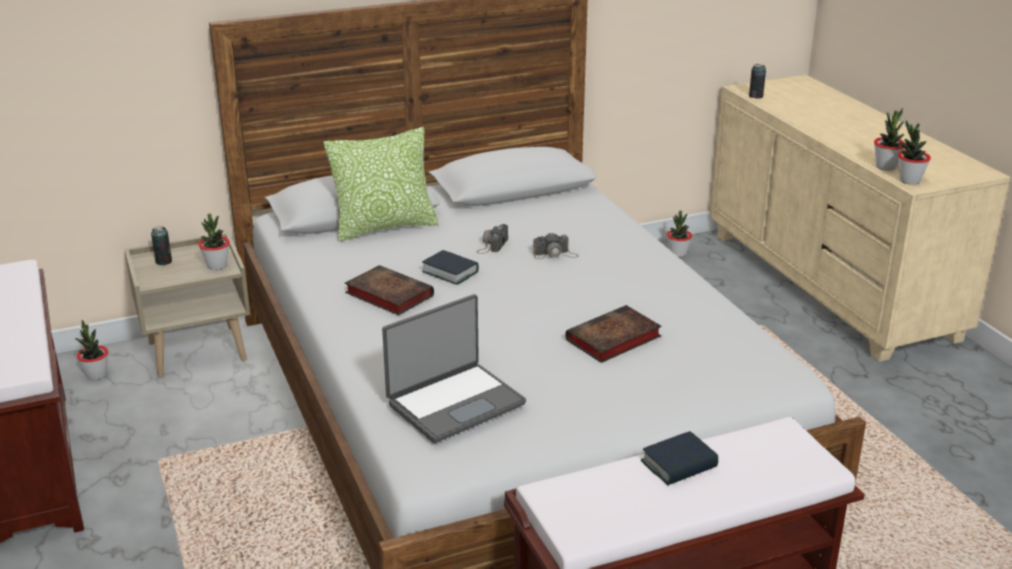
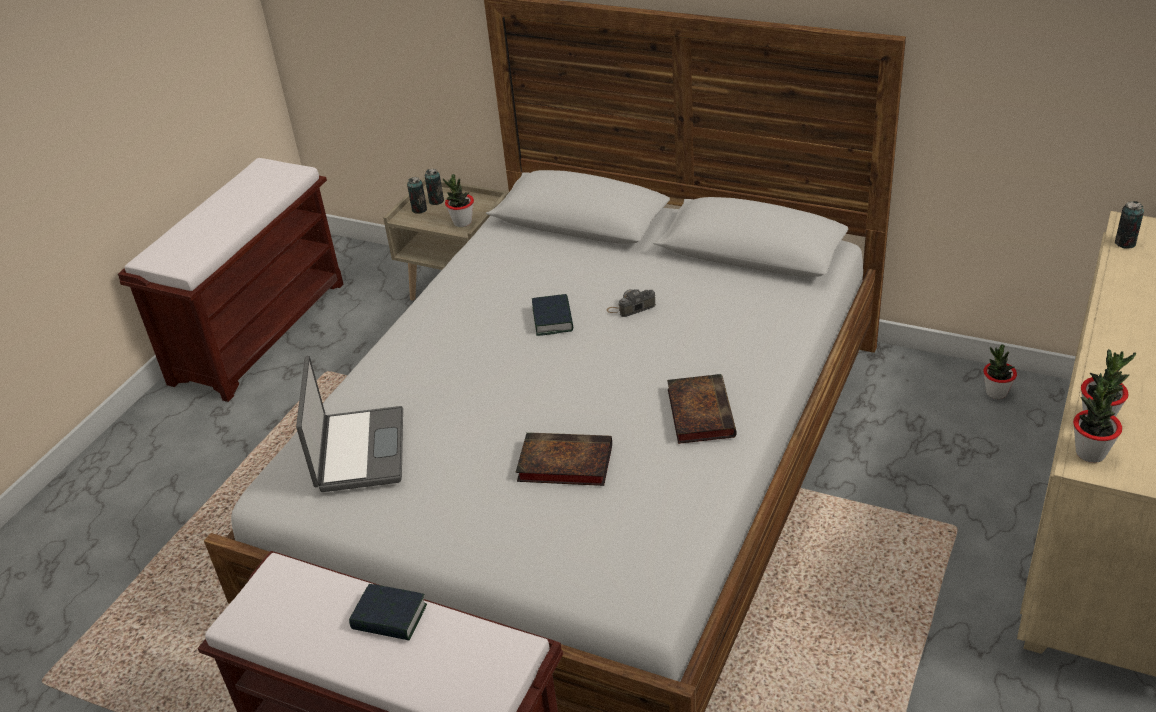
camera: 50 degrees right, 10 degrees up
(96, 375) = (380, 276): potted plant -> none
(157, 272) = (419, 210): none -> can
(384, 227) = (580, 244): pillow -> none
(387, 294) = (476, 317): book -> book (699, 412)
(455, 403) = (358, 451): laptop -> laptop turned 105 degrees counterclockwise
(555, 254) = (665, 345): camera -> none

